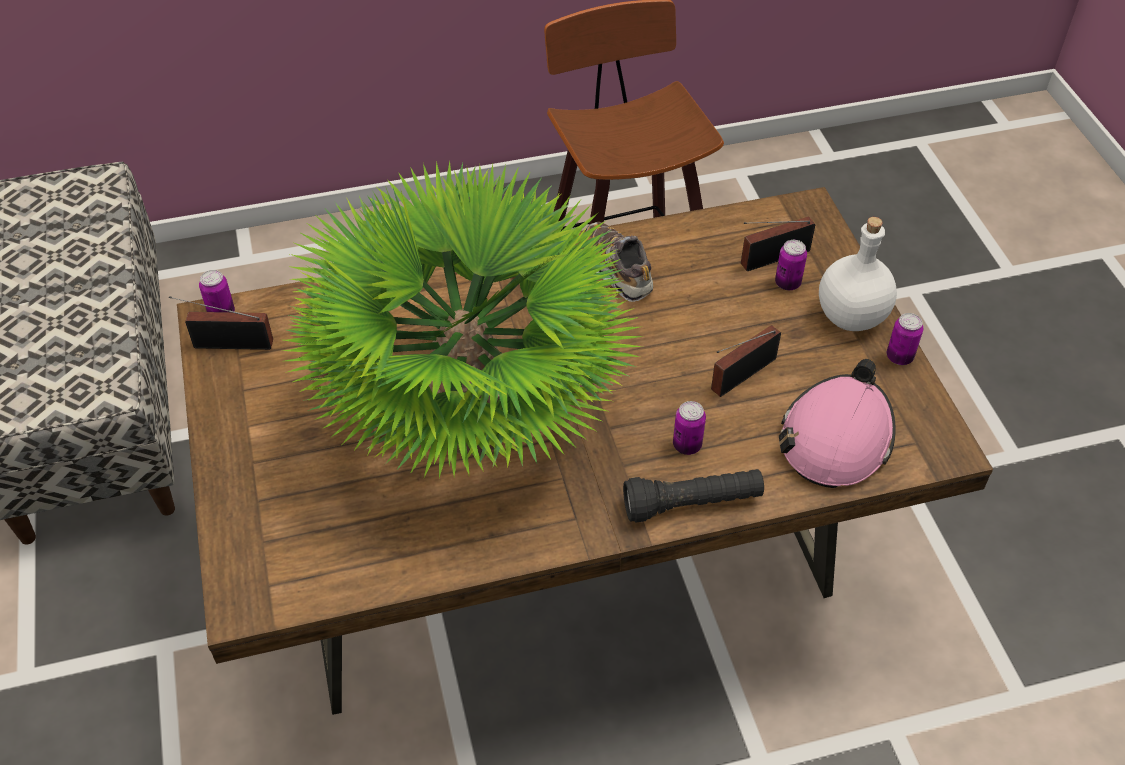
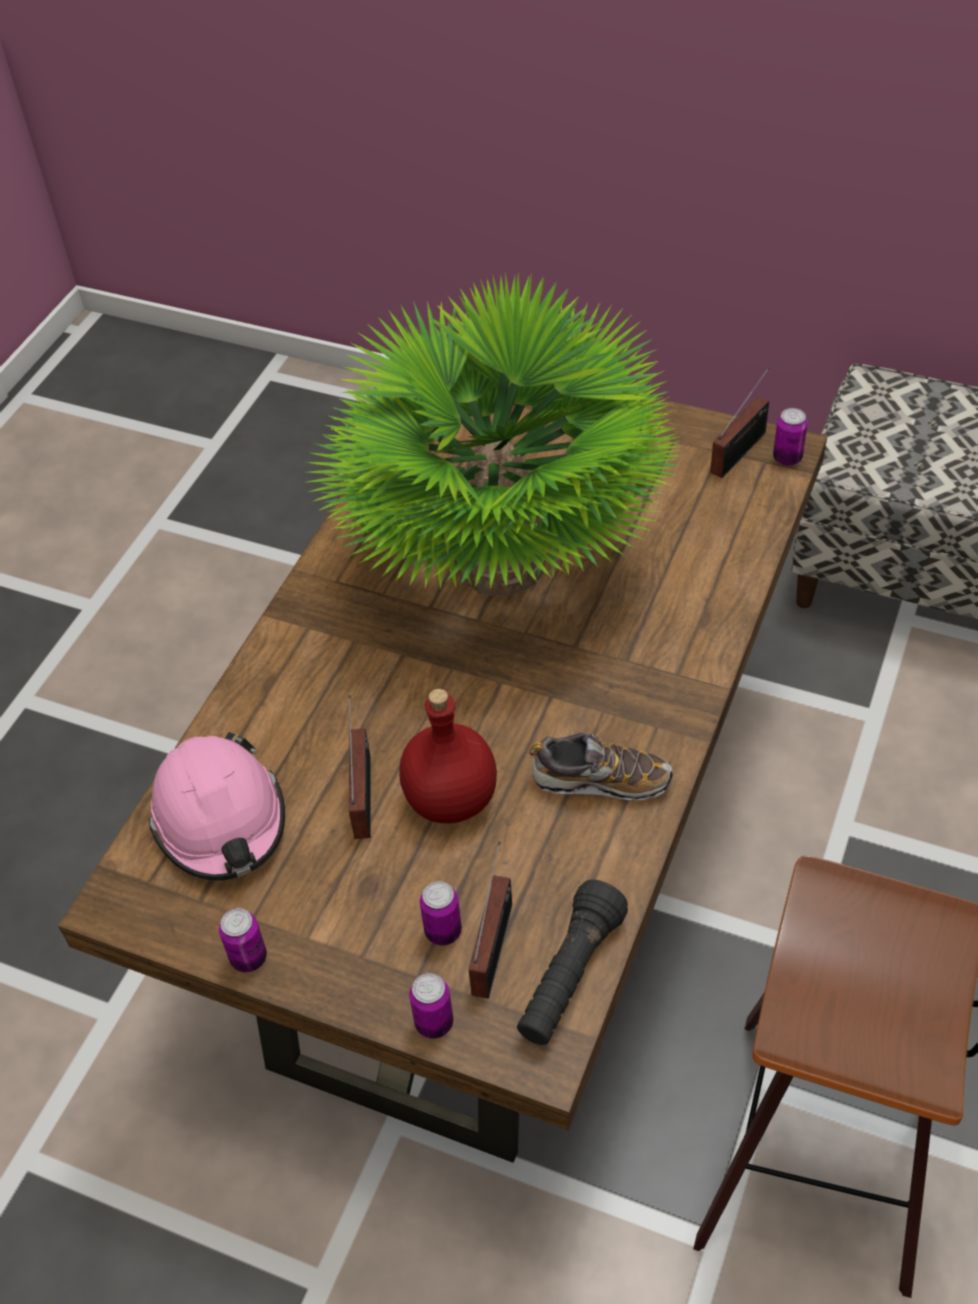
camera: 130 degrees right, 0 degrees up
(687, 445) = (329, 698): can -> can (434, 1023)
(692, 504) = (269, 663): black flashlight -> black flashlight (570, 976)
(701, 331) = (449, 799): none -> red bottle
(851, 315) = (343, 958): white bottle -> none

